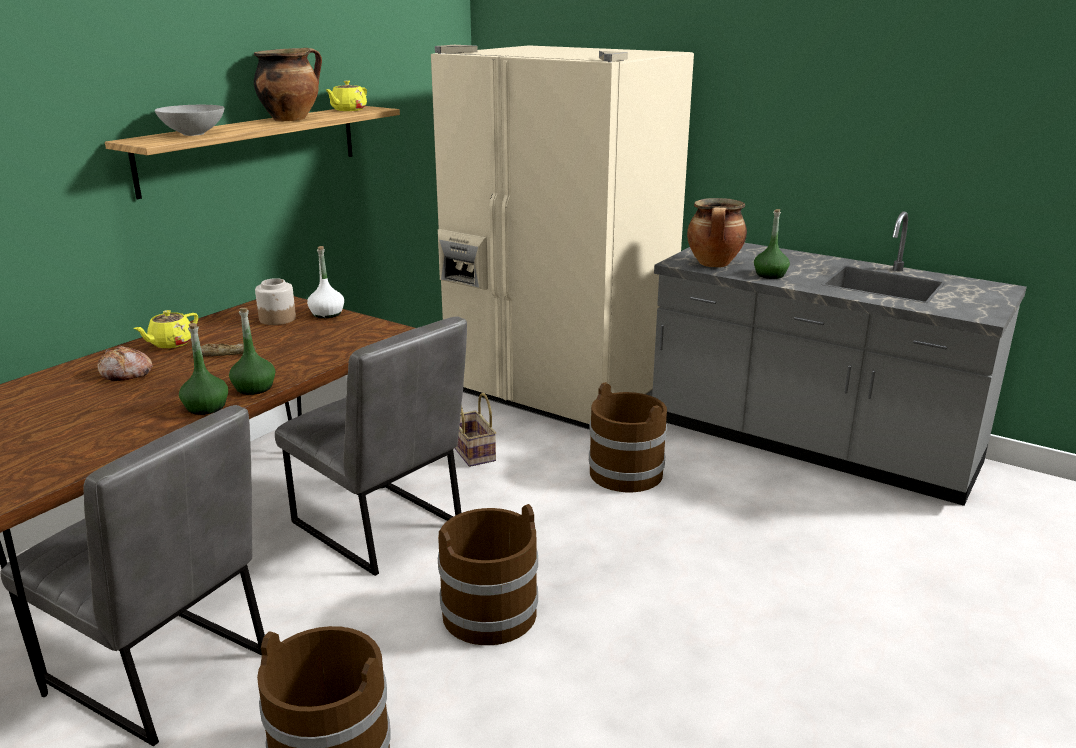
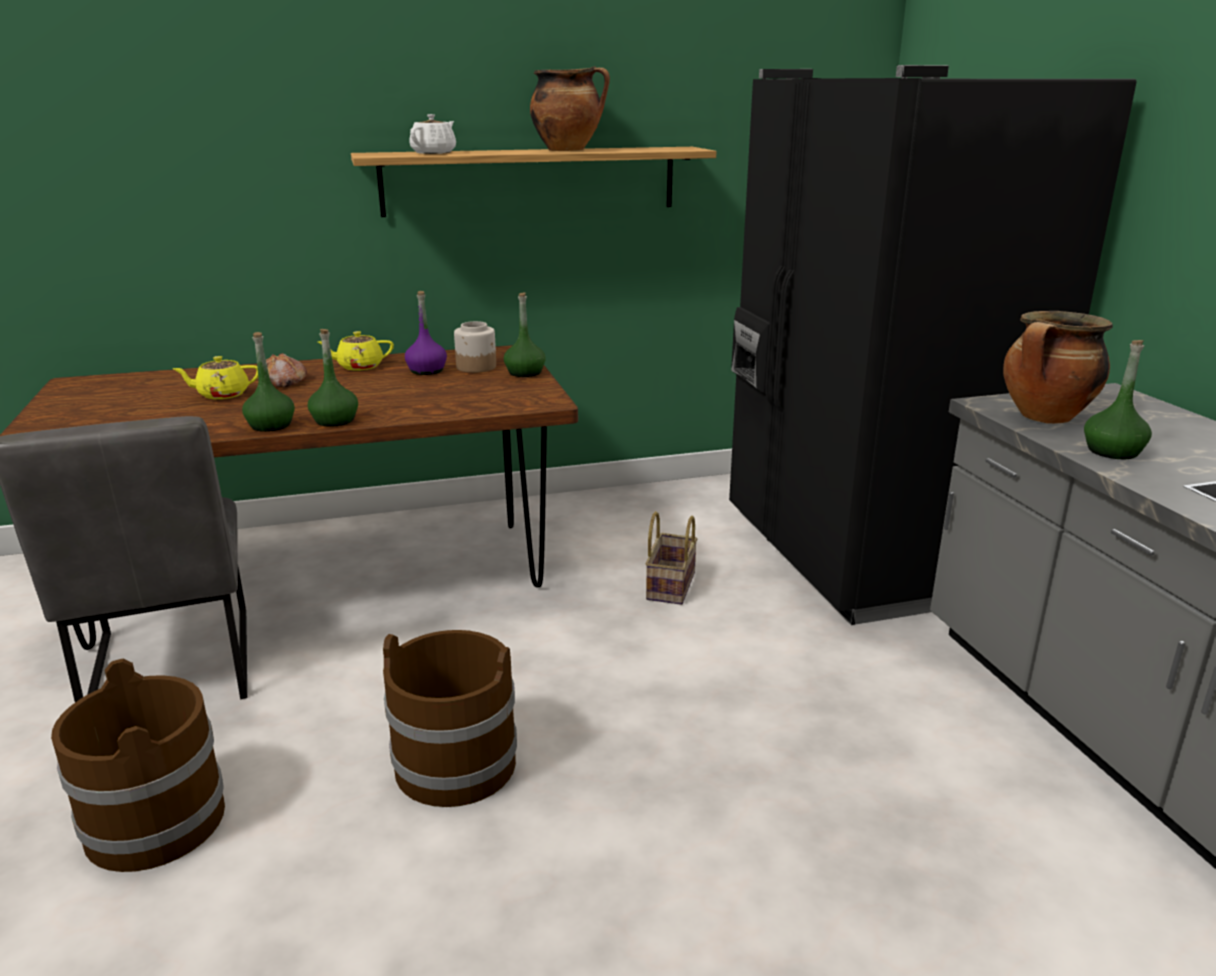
camera: 40 degrees right, 0 degrees up
(194, 134) = (434, 153): grey bowl -> white teapot
(225, 354) = (376, 386): bread -> none
(242, 332) = (427, 371): none -> purple bottle
(327, 314) = (525, 373): white bottle -> green bottle
(348, 110) = (658, 148): yellow teapot -> yellow teapot (222, 394)
(379, 526) = (483, 624): grey chair -> none
(559, 389) = (864, 551): beige fridge -> black fridge
(626, 473) = (815, 682): brown bucket -> none

